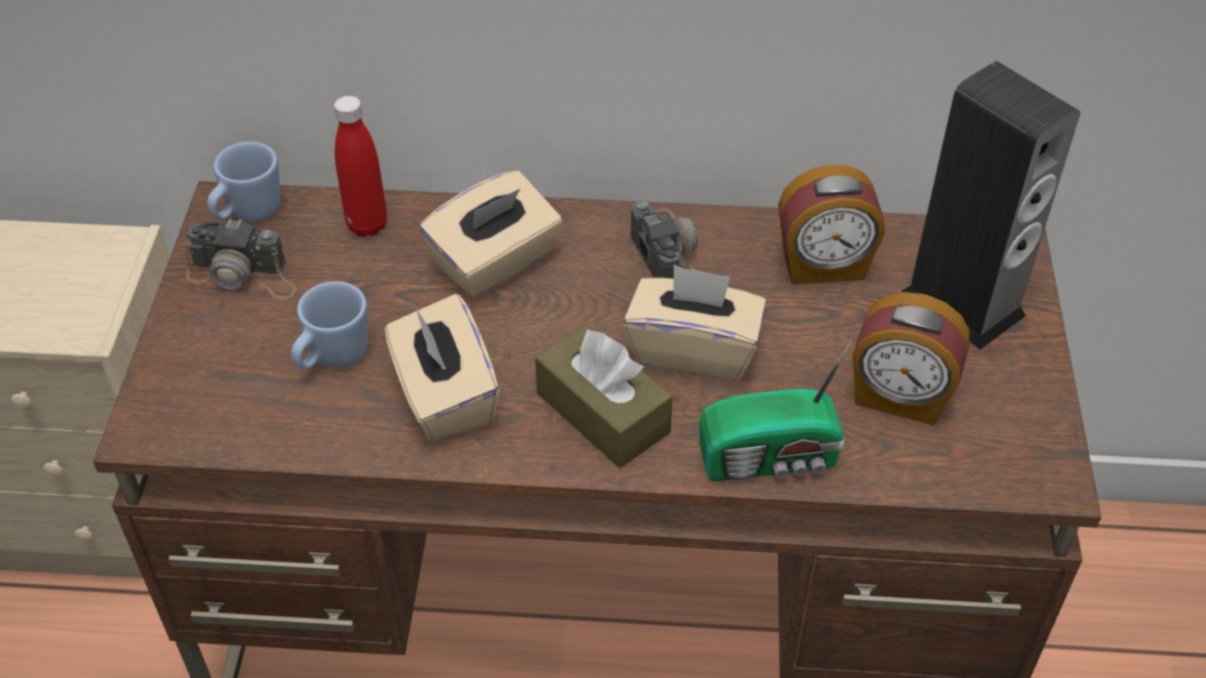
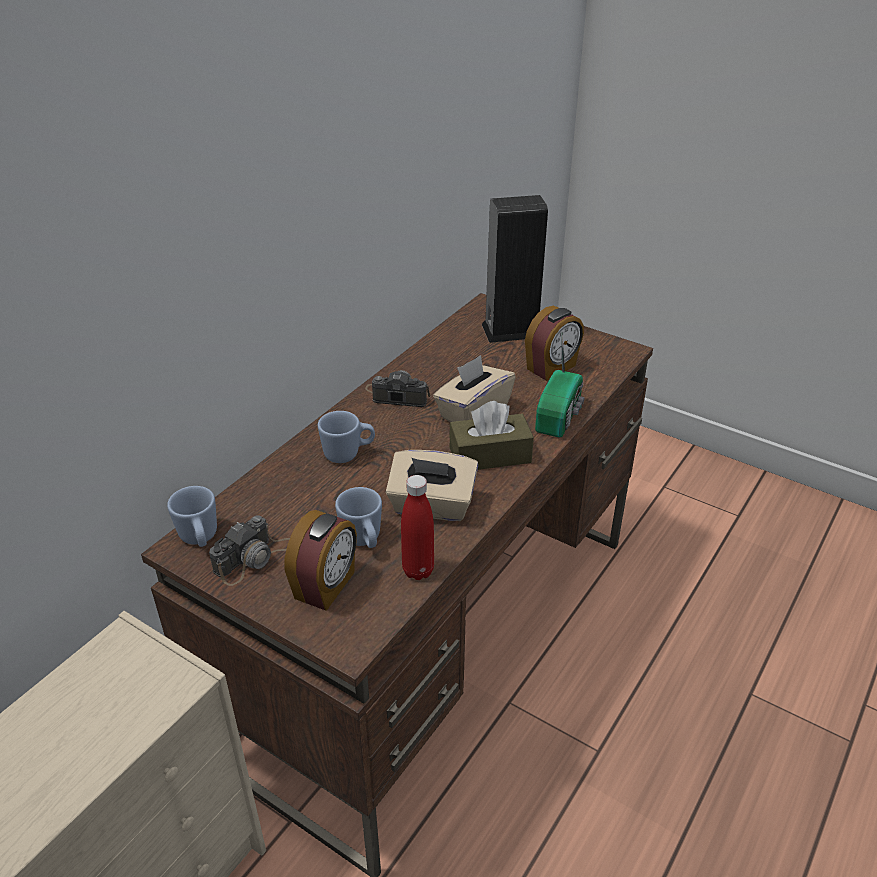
camera: 60 degrees left, 10 degrees down
(367, 225) = (266, 492): red bottle -> red bottle (418, 570)
(495, 263) = (348, 454): beige tissue box -> blue mug
(823, 266) = (454, 356): alarm clock -> alarm clock (326, 586)

